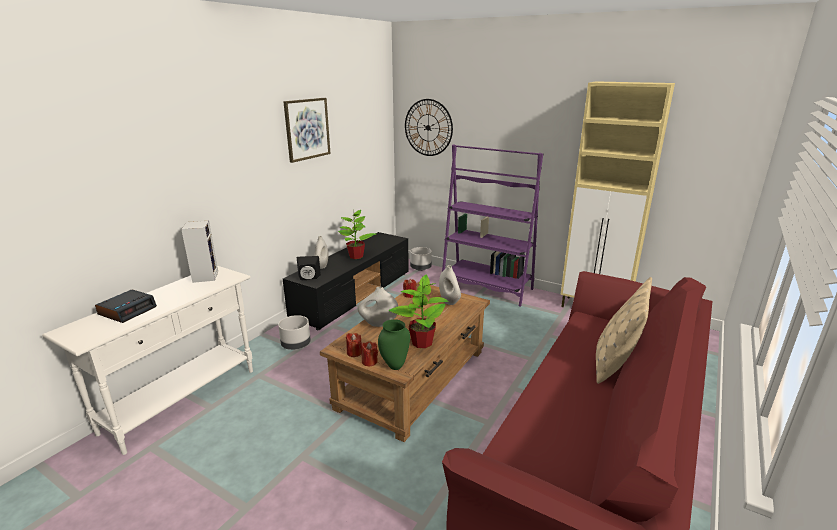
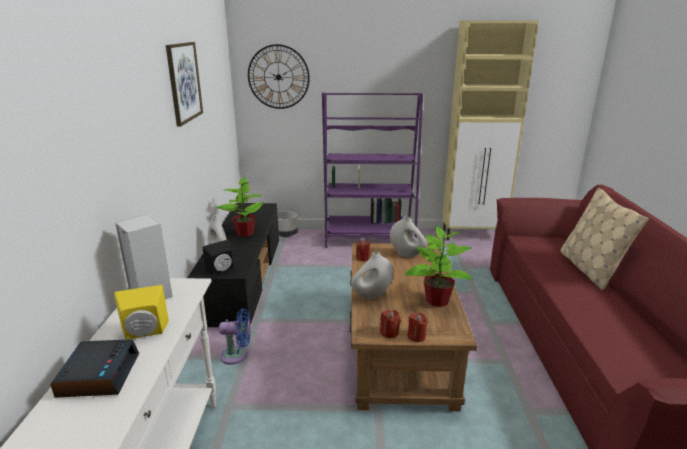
camera: 30 degrees left, 0 degrees up
(174, 296) = (145, 333): none -> yellow speaker
(296, 345) = (237, 355): grey planter -> blue fan
(395, 366) = (446, 332): green vase -> none

